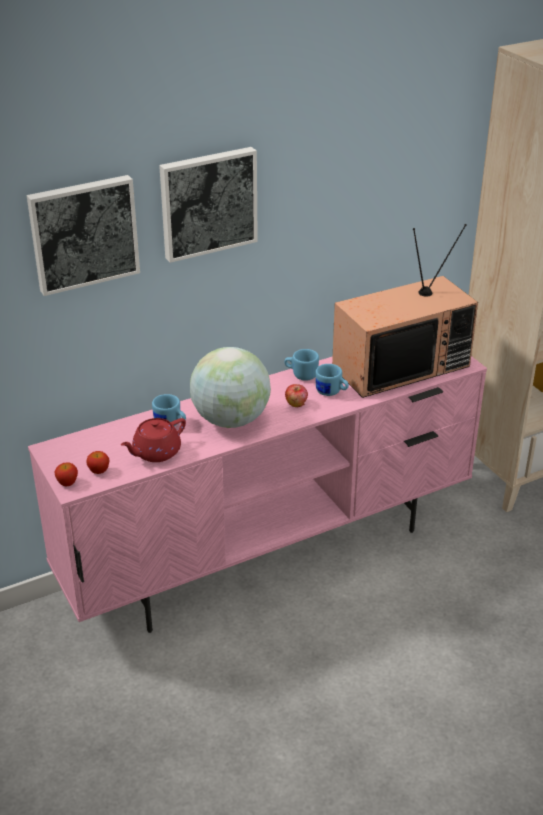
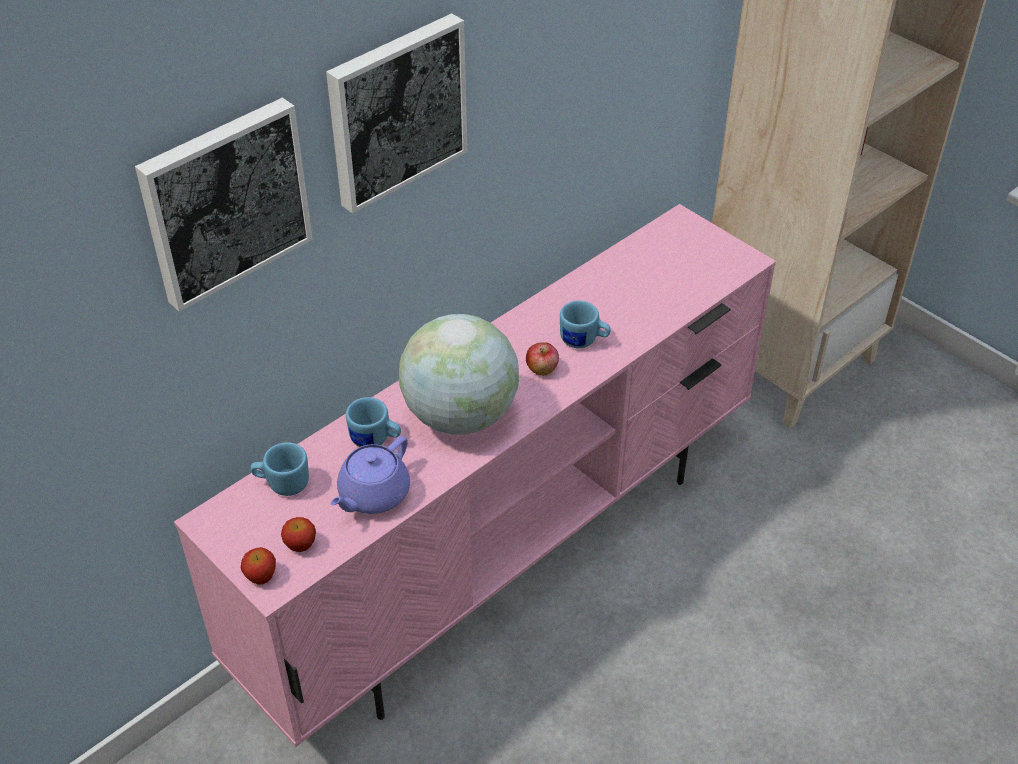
camera: 15 degrees left, 10 degrees up
(155, 453) = (373, 495): red teapot -> purple teapot
(301, 375) = (530, 318): blue mug -> blue mug (282, 483)
(401, 365) = (661, 277): television -> none

